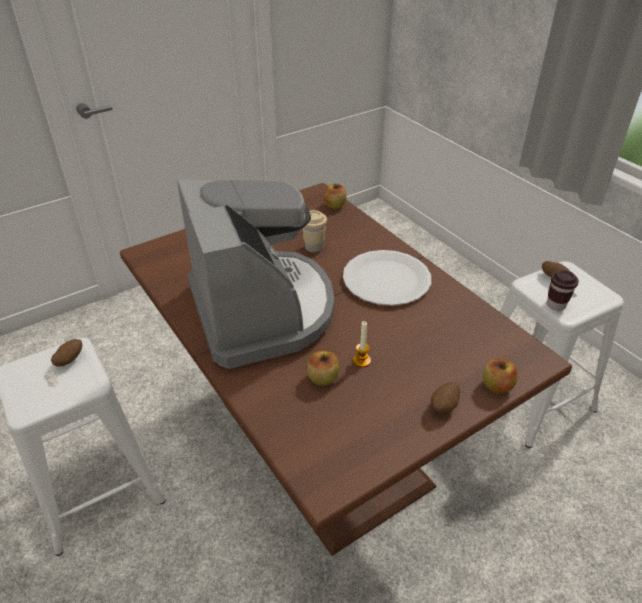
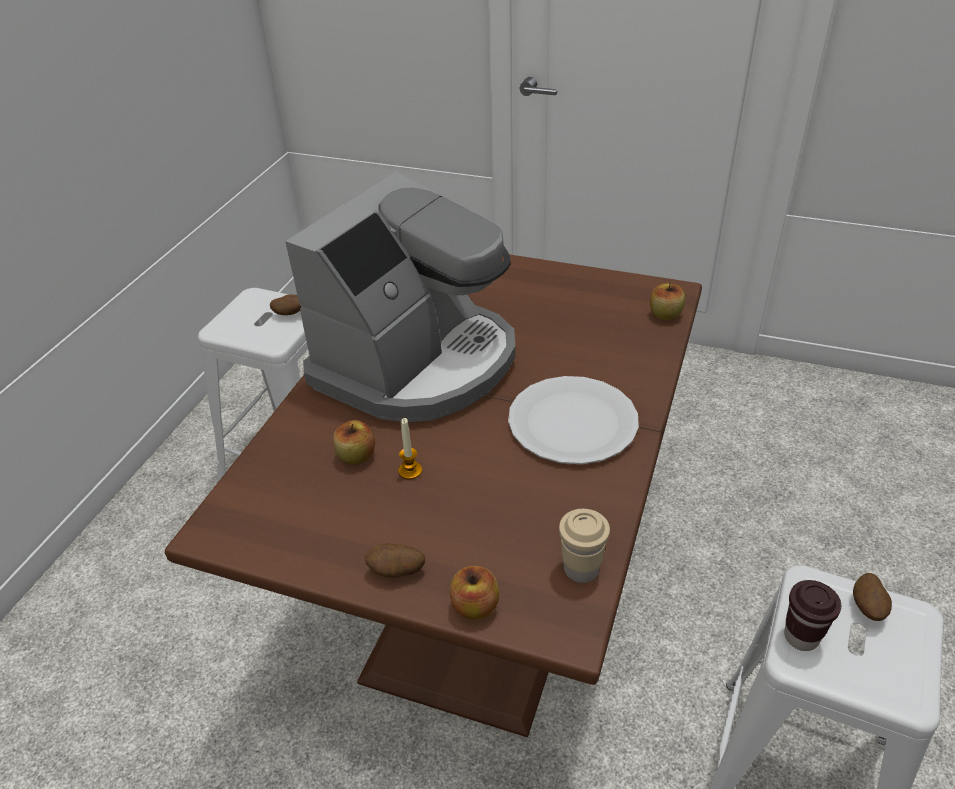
camera: 55 degrees right, 0 degrees up
(314, 247) = (563, 341): beige cup -> beige cup (581, 569)

